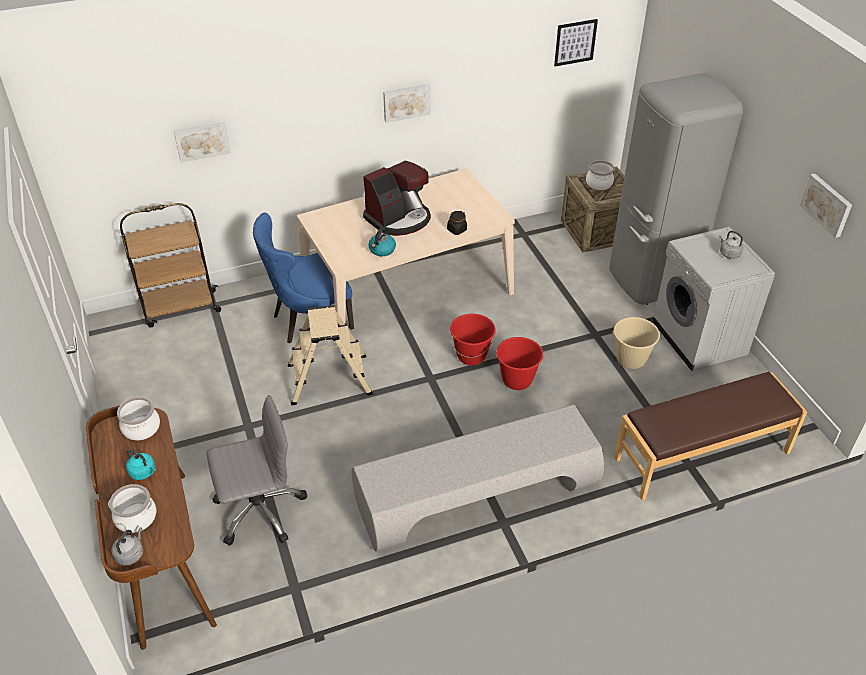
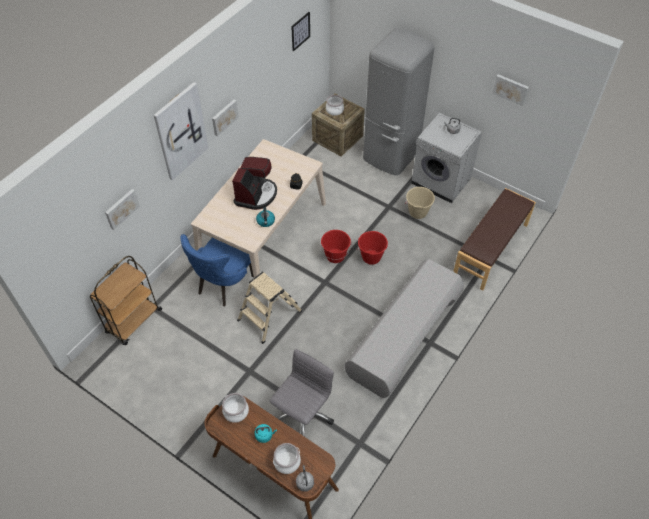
camera: 35 degrees left, 10 degrees up
(323, 82) = (180, 131): none -> picture

